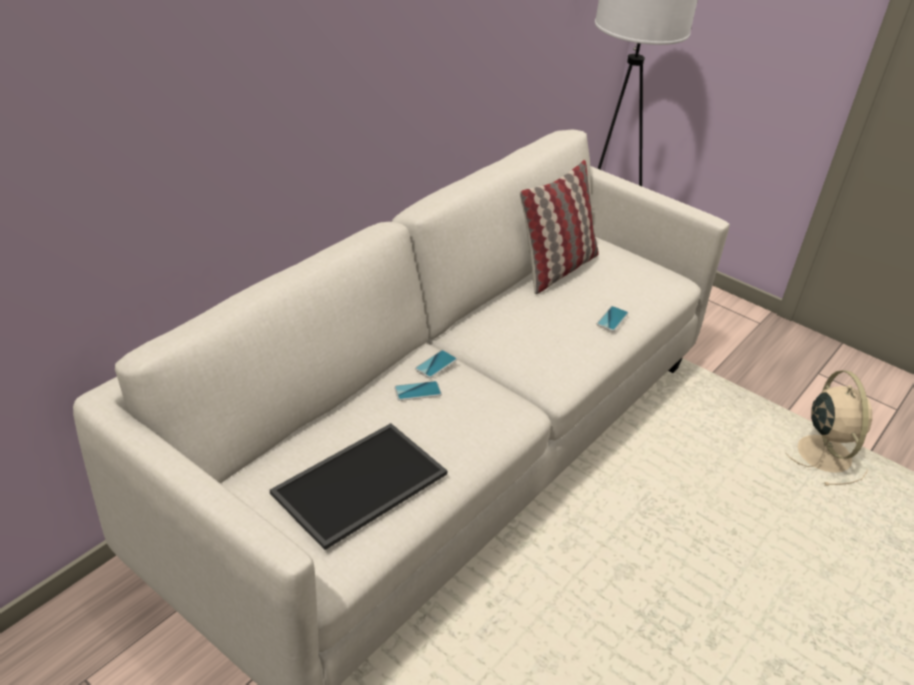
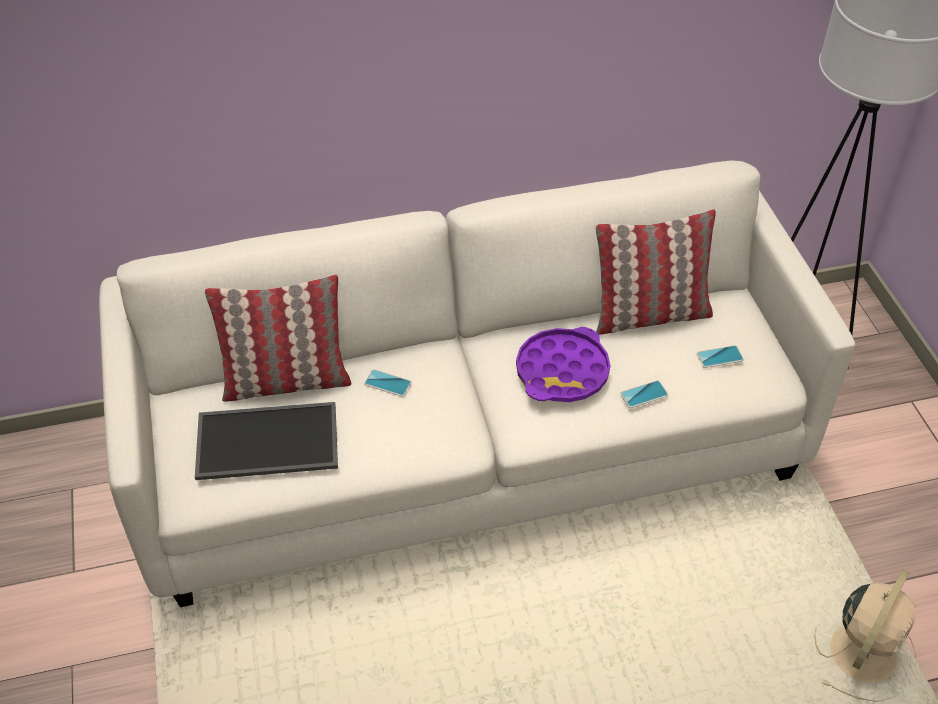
camera: 40 degrees right, 10 degrees up
(323, 428) = (286, 381): none -> pillow
(436, 364) = (429, 365): phone -> phone (719, 357)
(541, 327) = (562, 372): none -> purple tray

